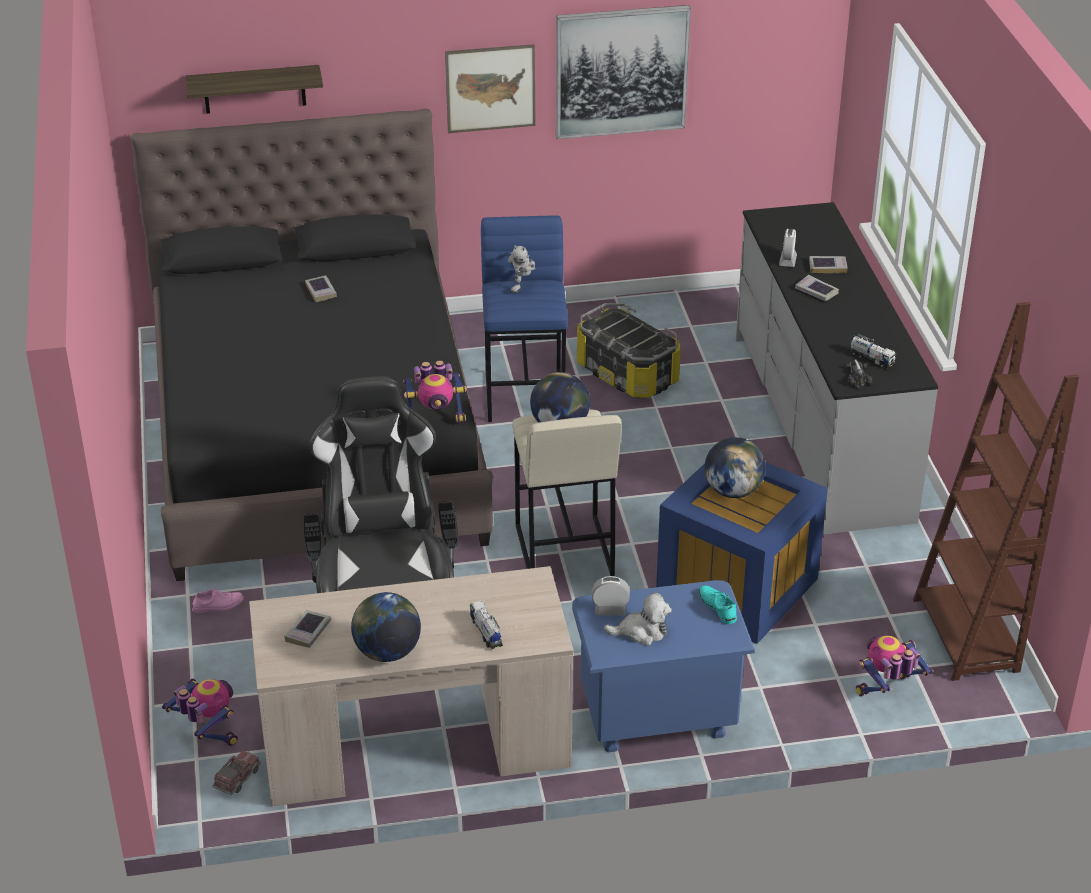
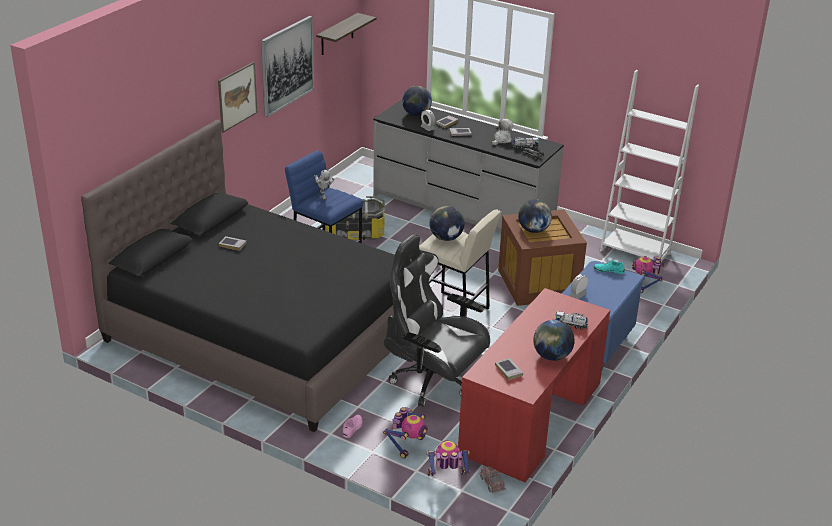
camera: 50 degrees left, 5 degrees down
(254, 89) = (135, 140): shelf -> shelf (337, 34)
(414, 741) = (530, 417): beige desk -> red desk
(436, 419) = (391, 265): toy robot -> toy robot (408, 445)
(641, 632) = (602, 295): plush toy -> plush toy (501, 140)
(737, 589) = (539, 284): blue storage box -> brown storage box
(810, 233) = (416, 114): none -> globe
(966, 635) = (635, 251): brown bookcase -> white bookcase

